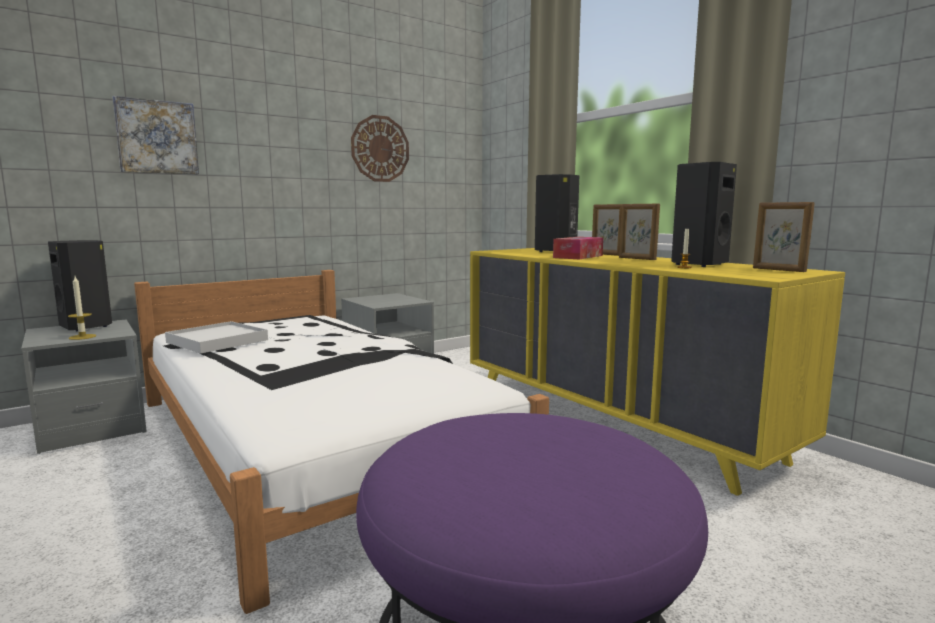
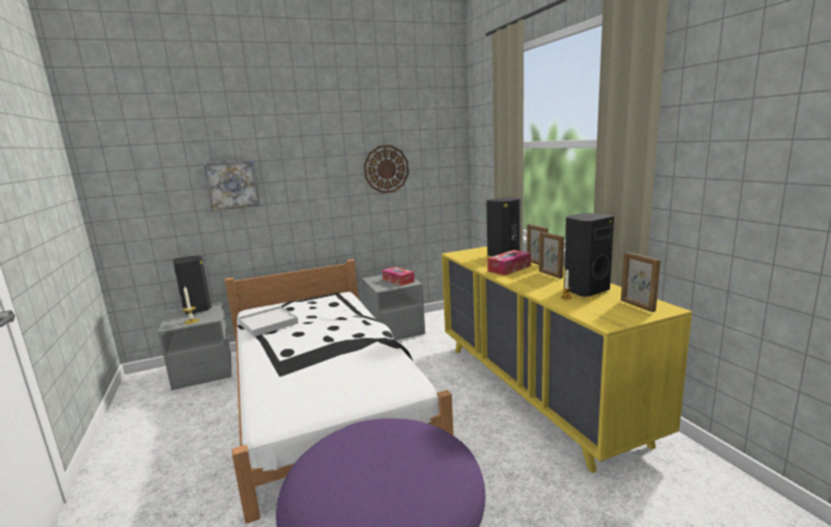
camera: 15 degrees right, 5 degrees up
(397, 299) = (398, 281): none -> tissue box

